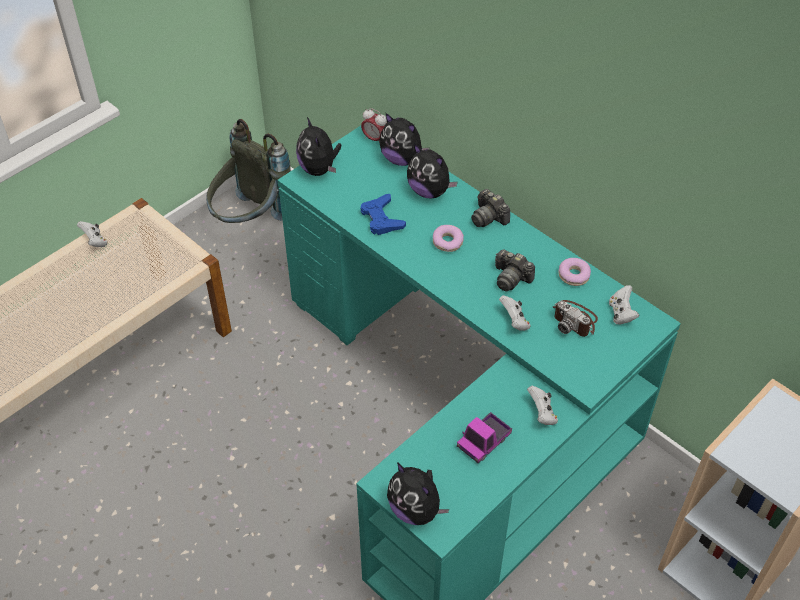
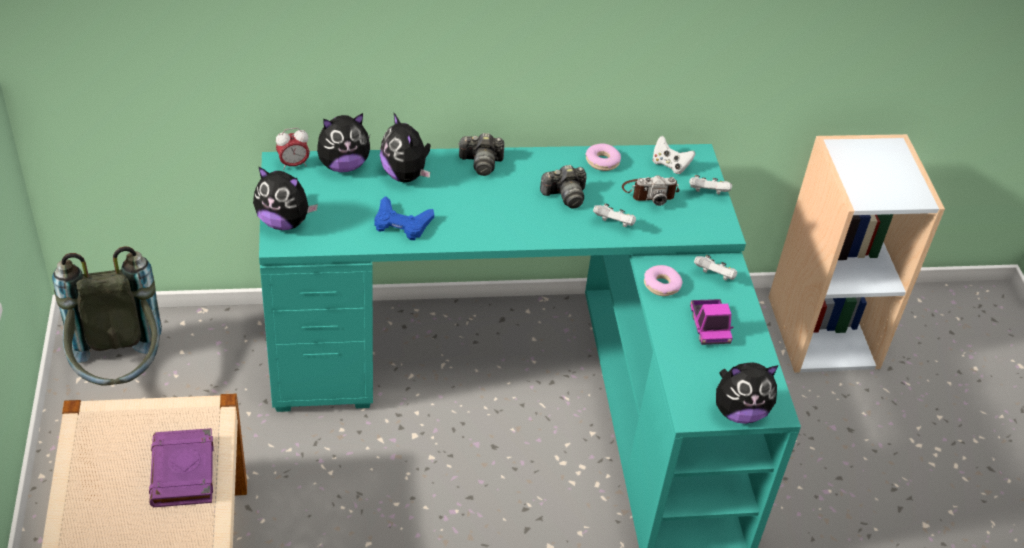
camera: 55 degrees left, 5 degrees down
(95, 241) = (79, 476): white game controller -> white game controller (707, 193)
(137, 280) = (183, 472): none -> purple book
(429, 191) = (405, 175): plush toy -> plush toy turned 75 degrees clockwise
(447, 242) = (480, 204): donut -> donut (661, 285)

